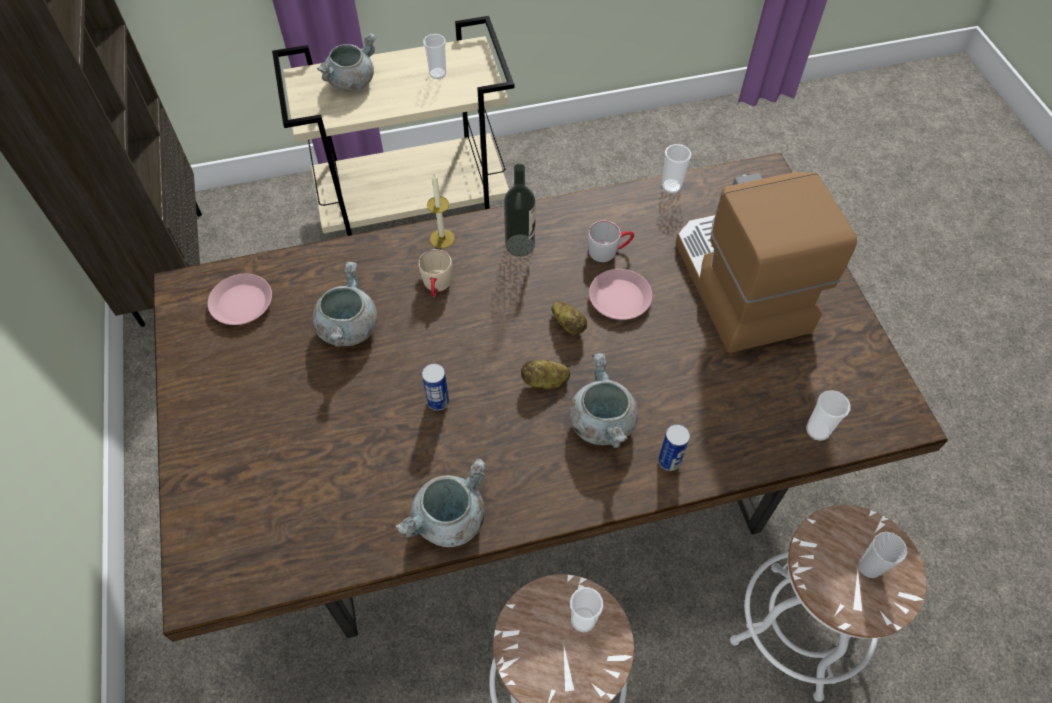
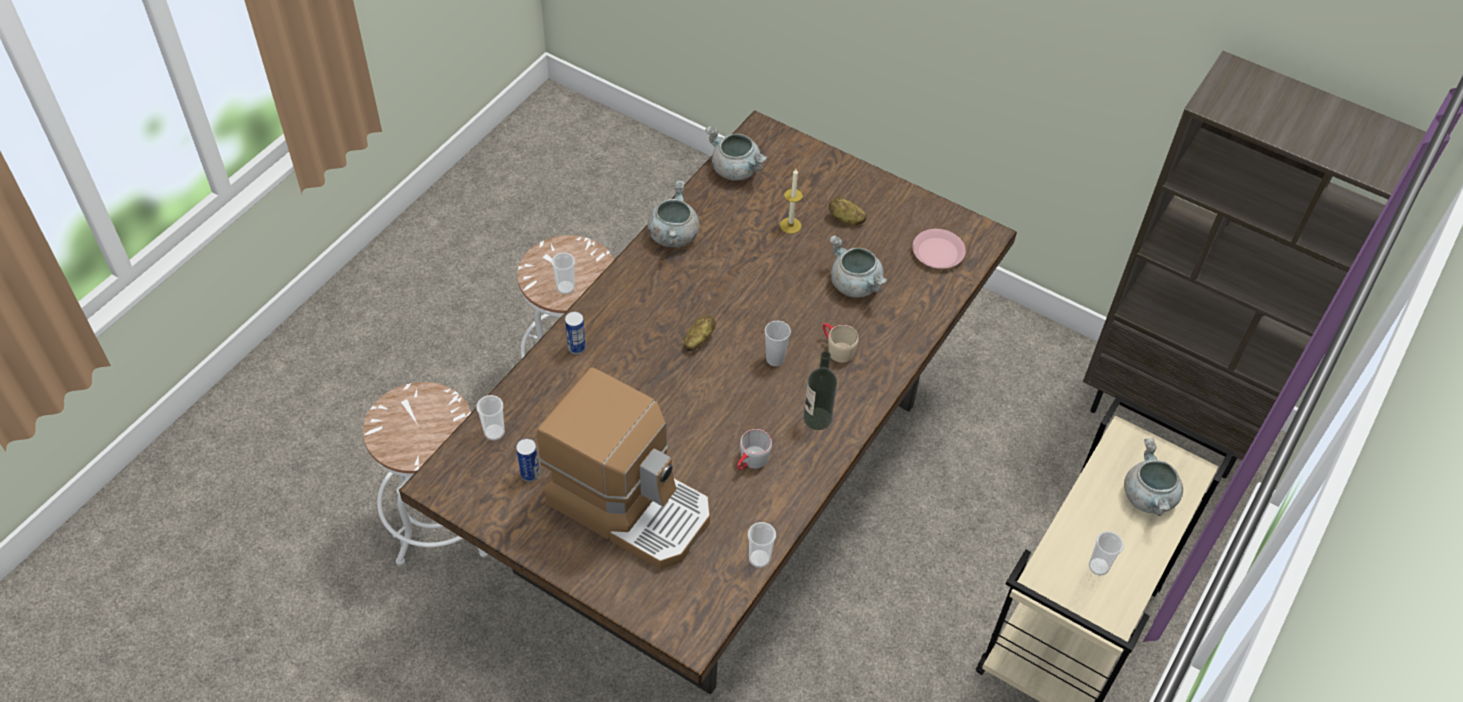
camera: 135 degrees right, 5 degrees down
(438, 402) = (749, 284): can -> can (530, 474)
(442, 238) = (875, 383): candle -> candle (790, 225)
(569, 324) = (722, 386): potato -> potato (846, 219)
(601, 422) = (639, 341): grey cooking pot -> grey cooking pot (736, 170)
(620, 299) = (706, 430): pink plate -> none
(869, 567) = (409, 430): cup -> cup (775, 359)

